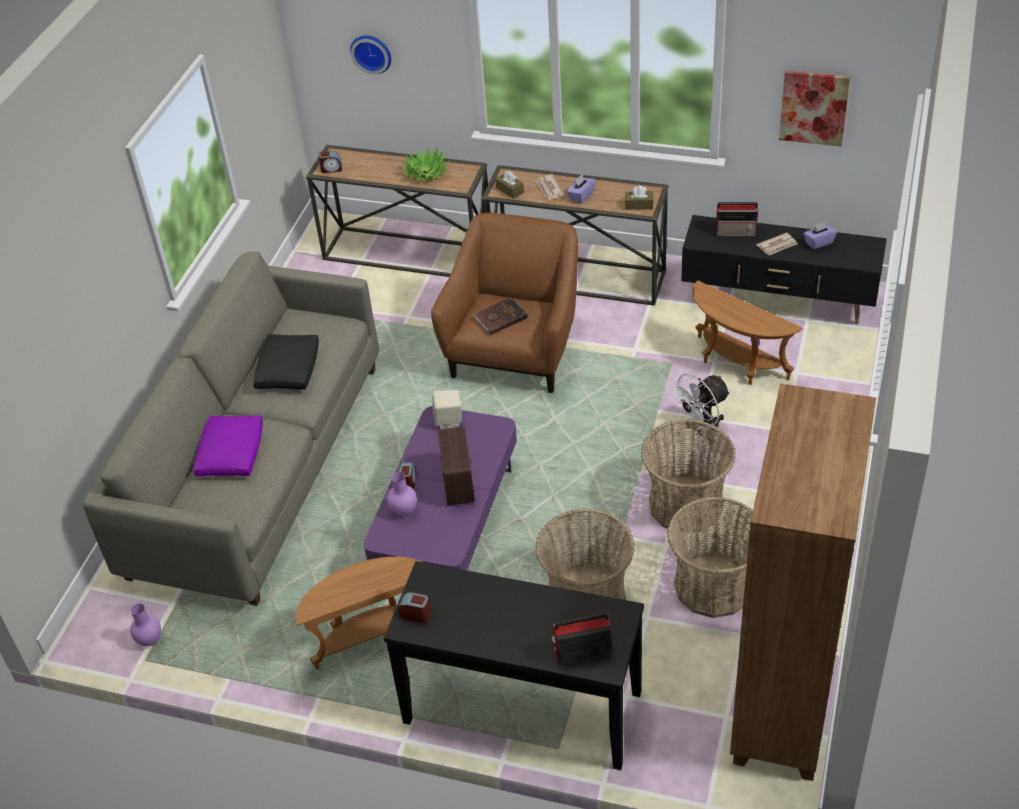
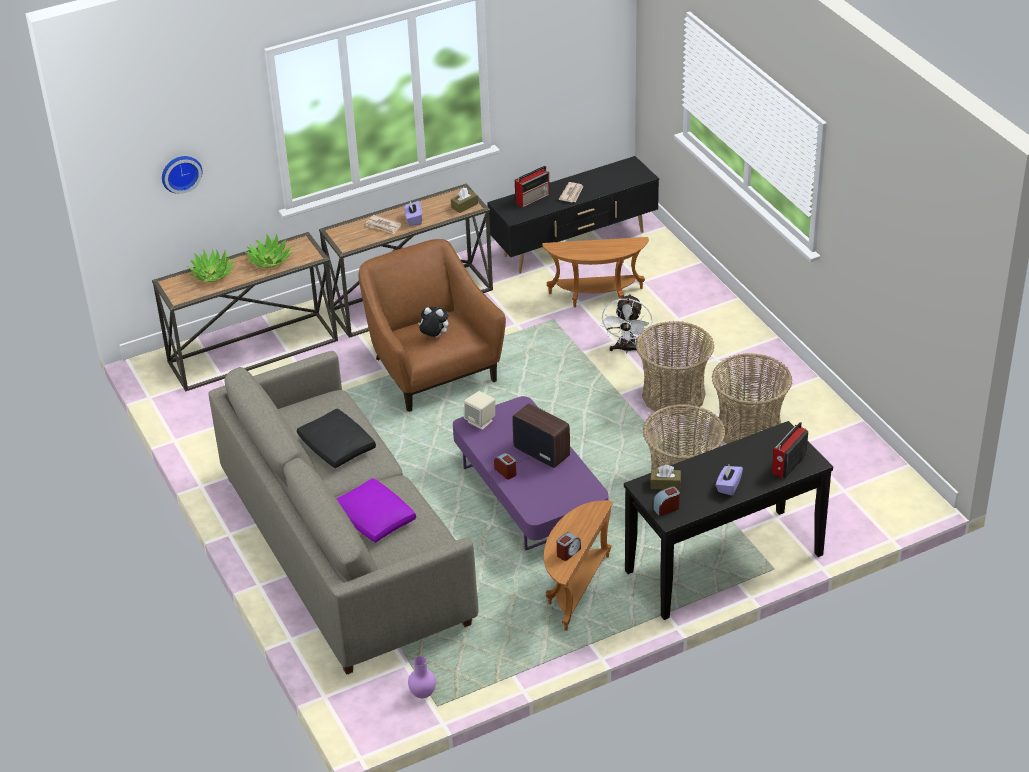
camera: 45 degrees left, 5 degrees down
(331, 169) = (184, 294): alarm clock -> alarm clock (568, 552)
(371, 162) = (212, 274): none -> potted plant
(403, 511) = (528, 489): purple vase -> none
(500, 317) = (434, 337): brown book -> plush toy
(510, 190) = (354, 240): brown tissue box -> brown tissue box (665, 484)
(782, 706) = (866, 465): brown bookcase -> none
(814, 107) = (558, 72): picture -> none
(818, 242) = (596, 179): purple tissue box -> purple tissue box (728, 486)

